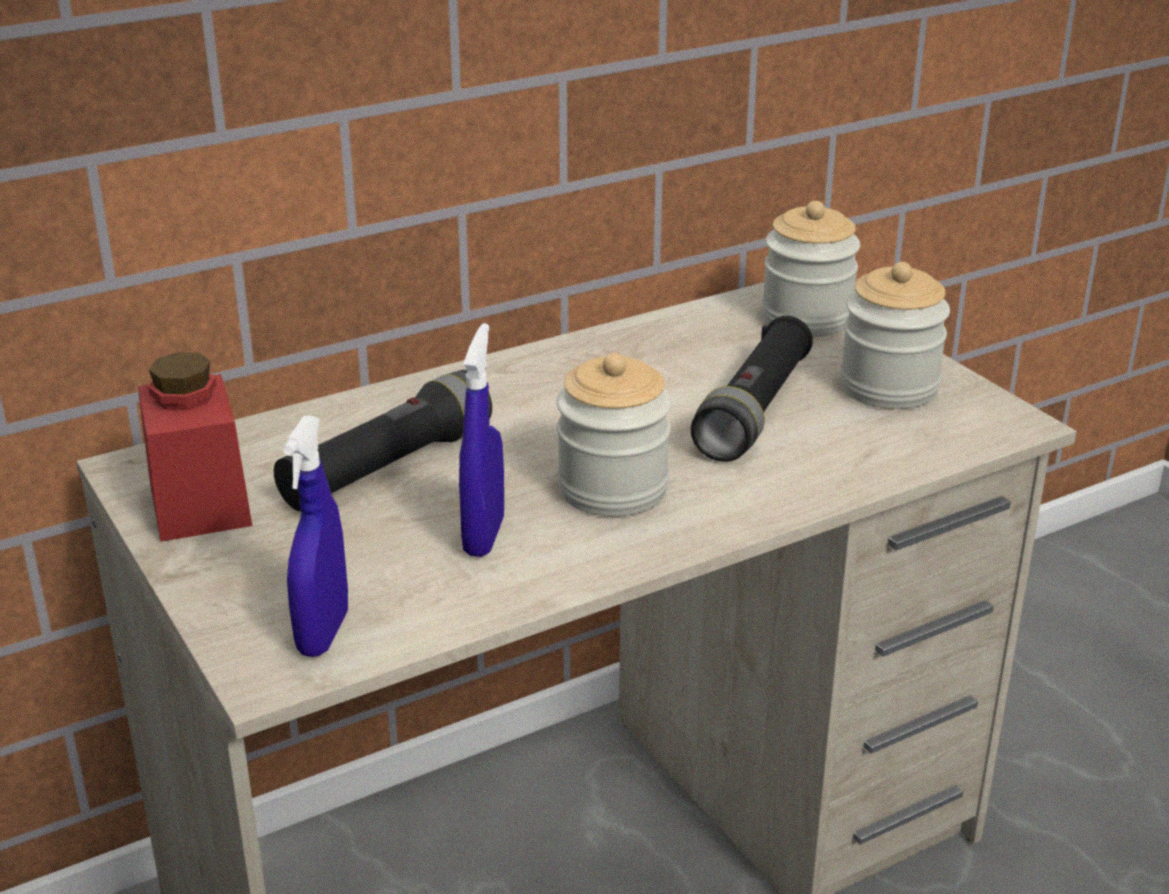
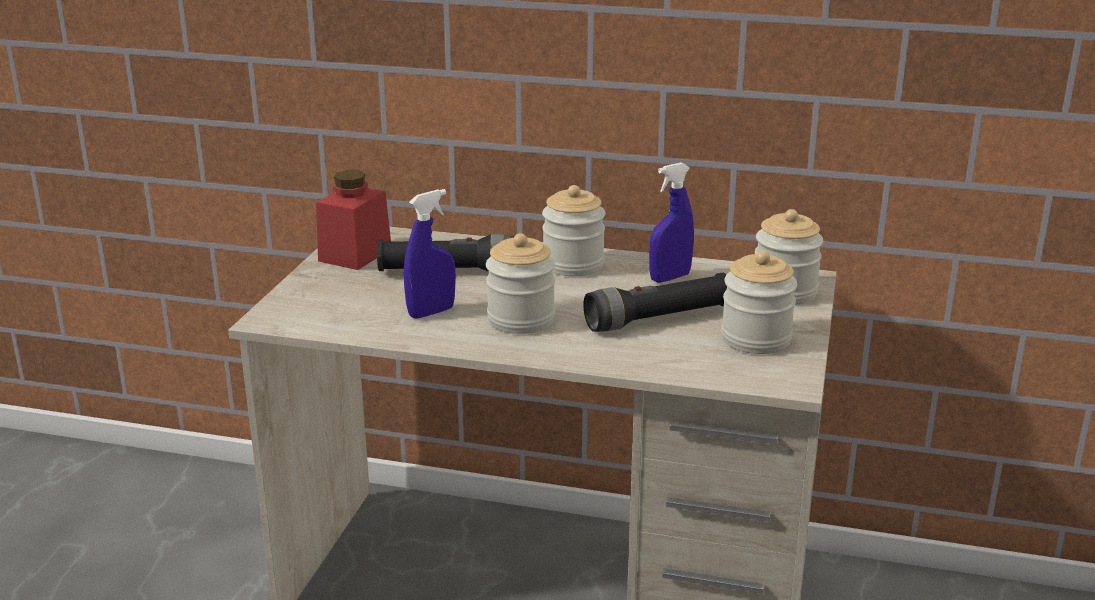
camera: 45 degrees right, 5 degrees down
(323, 634) = (308, 316): blue spray bottle -> blue spray bottle (670, 278)
(526, 385) = (573, 265): none -> jar

